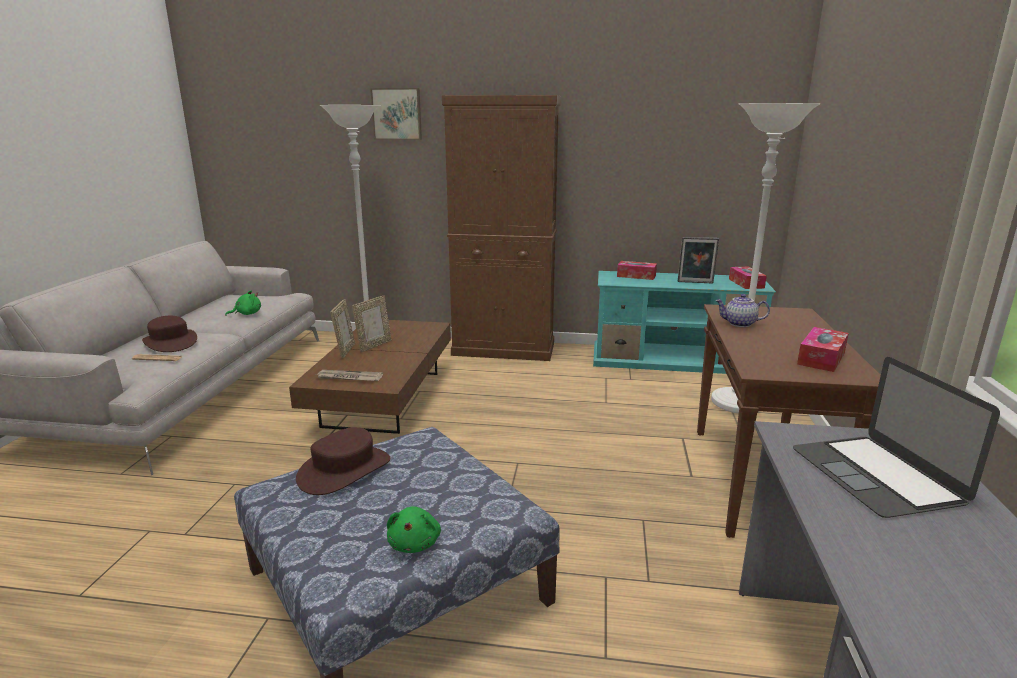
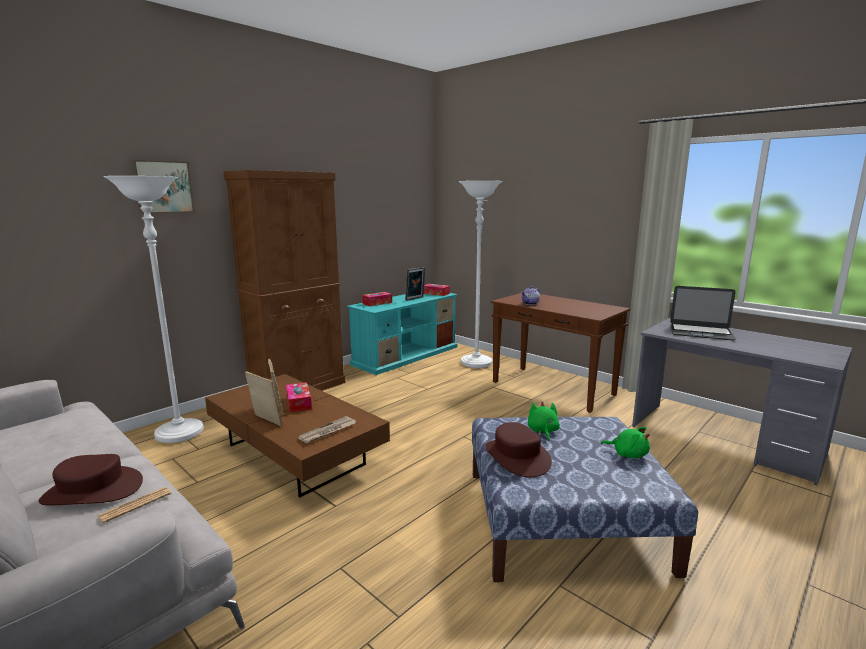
camera: 55 degrees left, 5 degrees down
(247, 314) = (94, 435): green plush toy -> green plush toy (542, 431)
(821, 358) = (590, 306): tissue box -> tissue box (299, 403)

